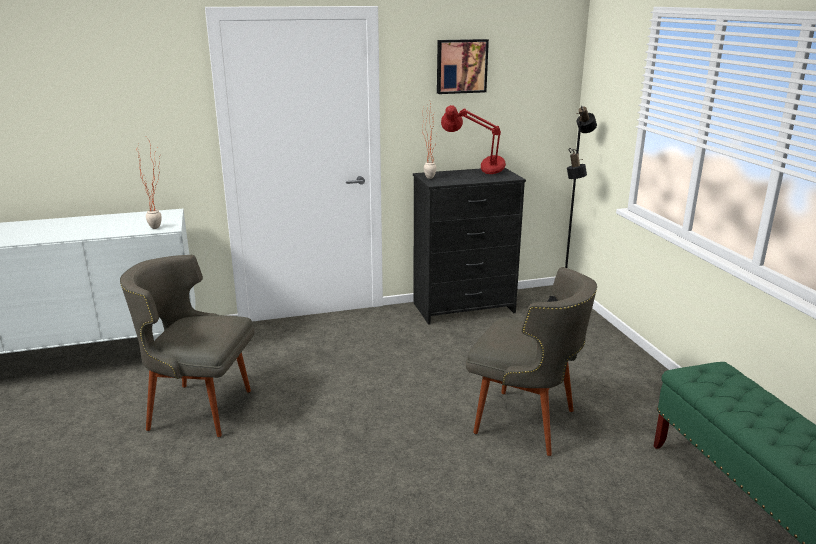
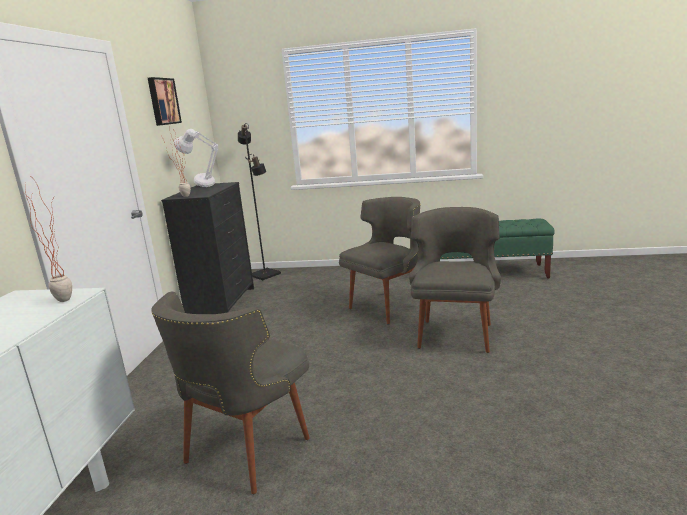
camera: 65 degrees left, 5 degrees down
(468, 500) = (455, 336): none -> grey chair
(475, 175) = (204, 188): red table lamp -> white table lamp

